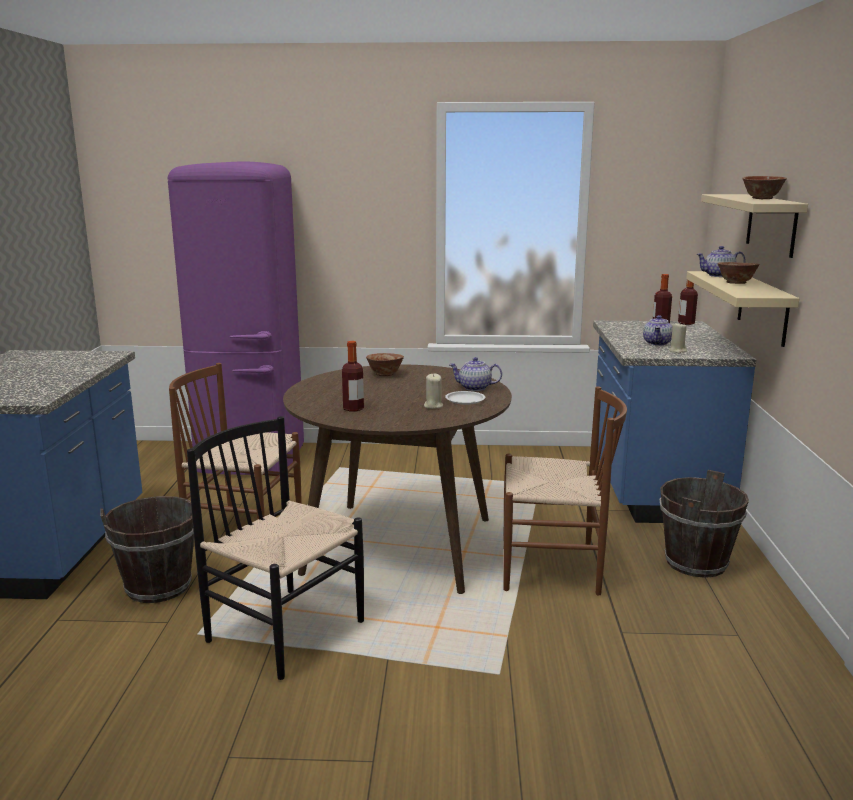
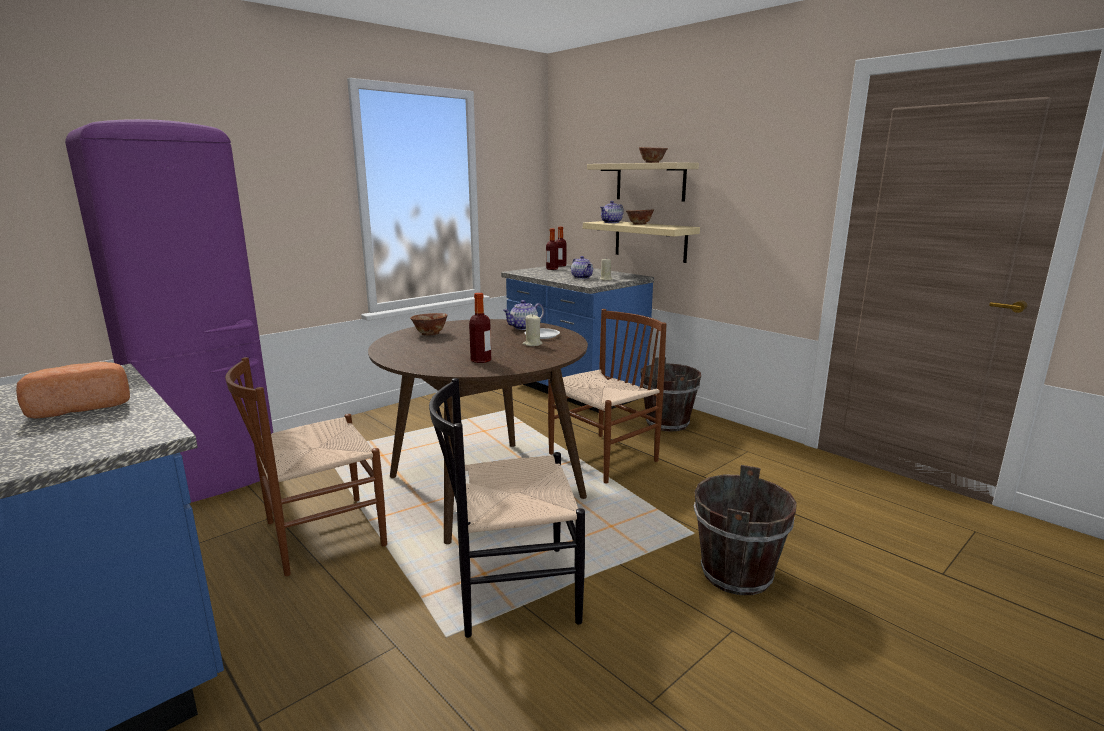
camera: 45 degrees left, 0 degrees up
(53, 373) = (81, 406): none -> bread
(158, 587) = (325, 624): brown bucket -> brown bucket (737, 574)

